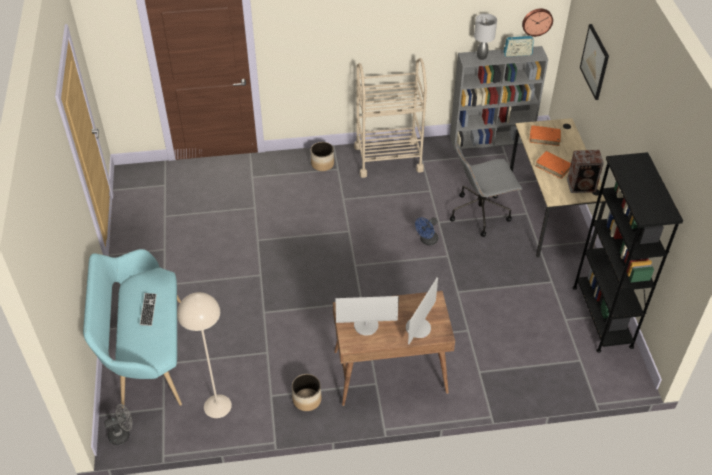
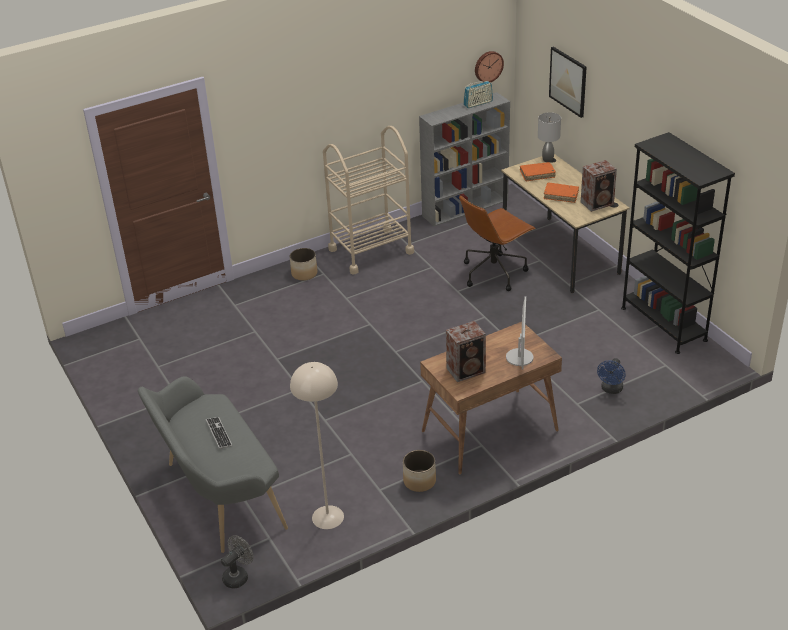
camera: 20 degrees left, 10 degrees down
(146, 355) = (218, 496): turquoise bench -> grey bench
(366, 325) = (467, 370): monitor -> speaker
(427, 241) = (455, 310): blue fan -> blue fan (611, 390)
(480, 213) = (494, 272): grey office chair -> brown office chair
(481, 57) = (444, 114): grey table lamp -> grey table lamp (547, 160)

